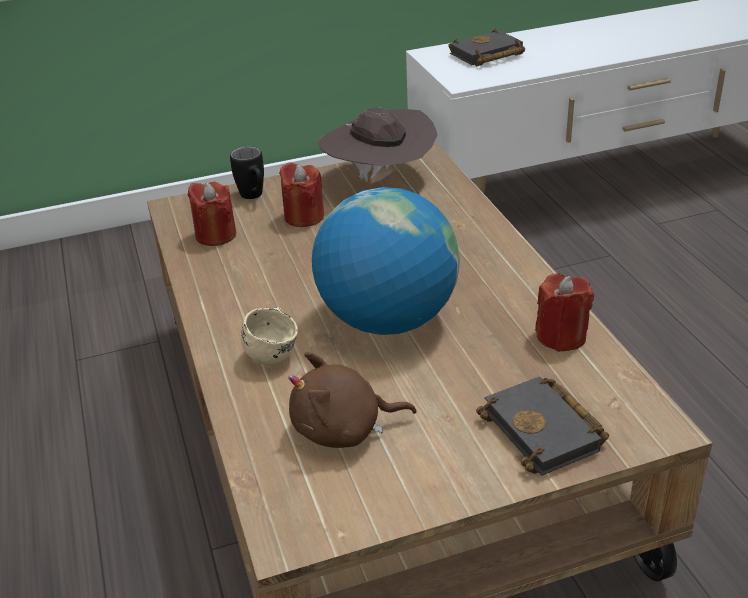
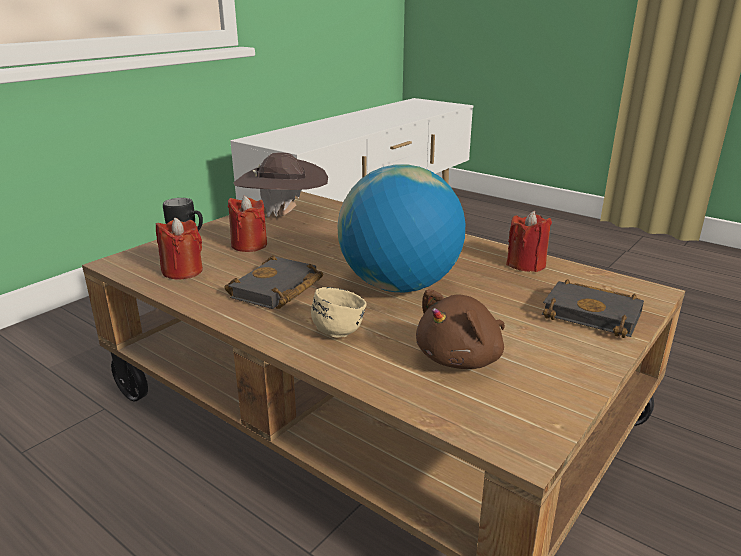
camera: 35 degrees left, 10 degrees down
(486, 55) = (294, 136): black book -> black book (277, 290)

